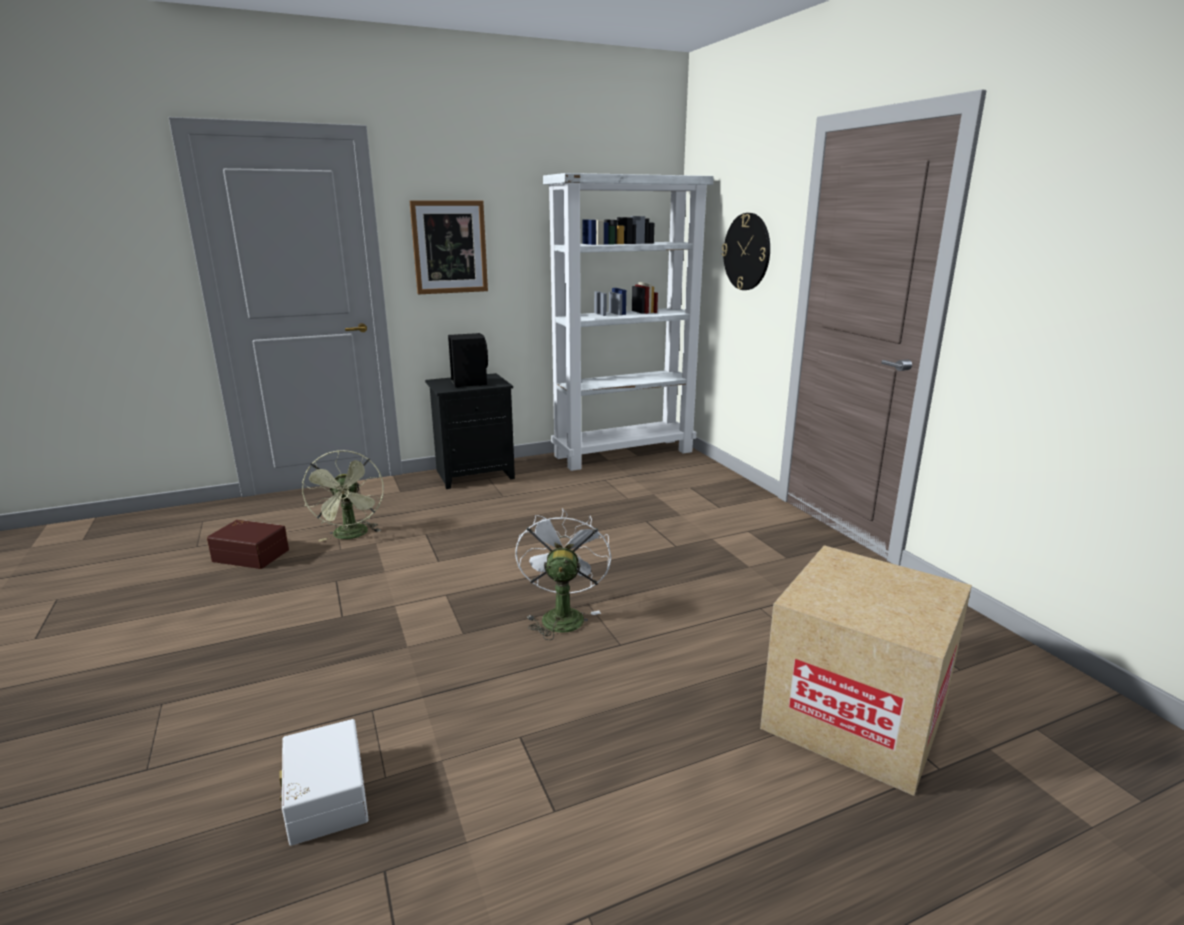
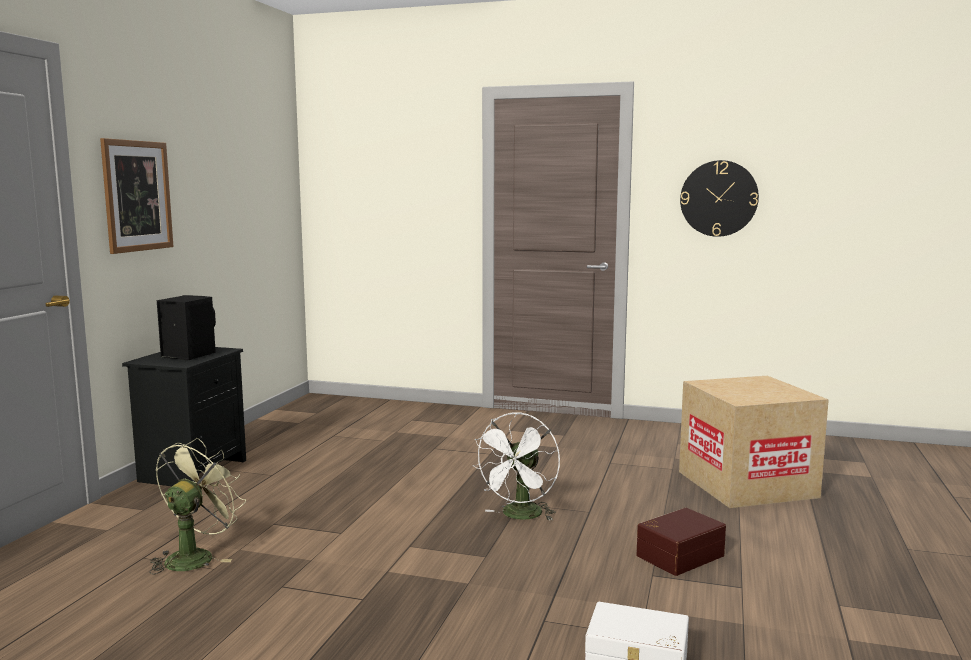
camera: 50 degrees left, 10 degrees down
(252, 554) = (112, 619): brown storage box -> brown storage box (678, 555)
(352, 536) = (195, 556): green fan -> green fan turned 90 degrees counterclockwise
(561, 615) = (520, 516): white fan -> white fan turned 105 degrees counterclockwise
(624, 453) = (301, 414): white bookcase -> none
(747, 252) = (409, 196): wall clock -> wall clock (718, 198)

